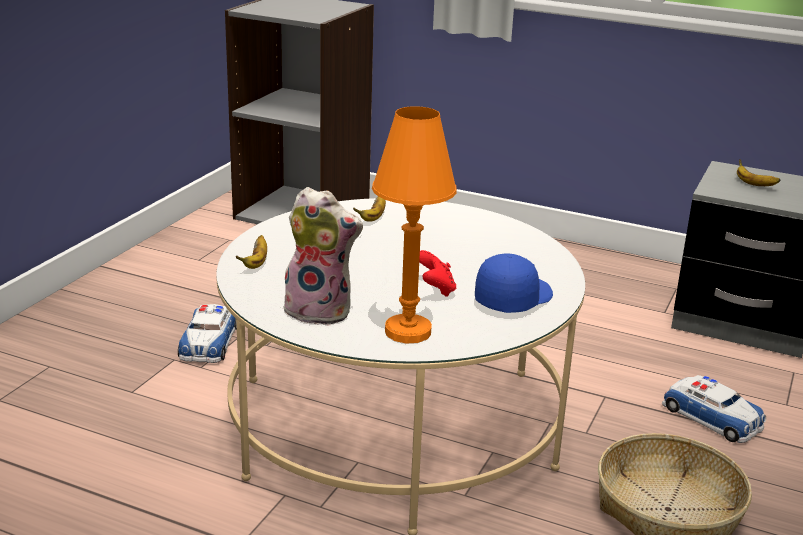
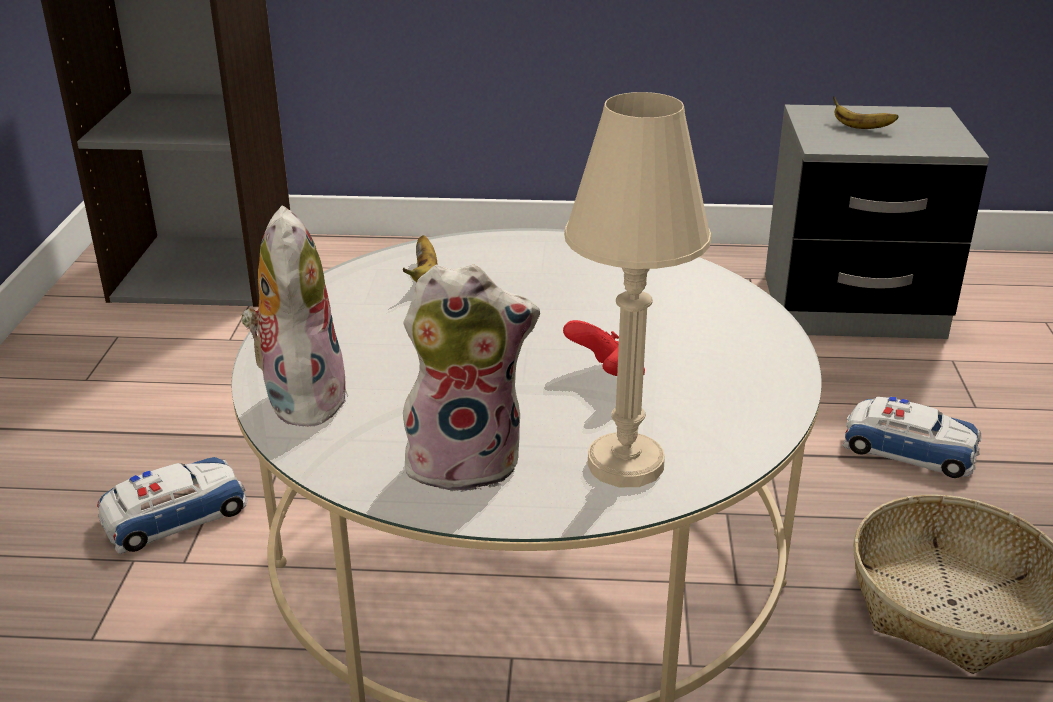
camera: 20 degrees left, 5 degrees up
(209, 342) = (174, 515): toy car -> toy car turned 105 degrees counterclockwise
(256, 263) = (300, 397): banana -> plush toy
(408, 331) = (626, 464): orange table lamp -> beige table lamp
(512, 298) = (723, 366): blue cap -> none

